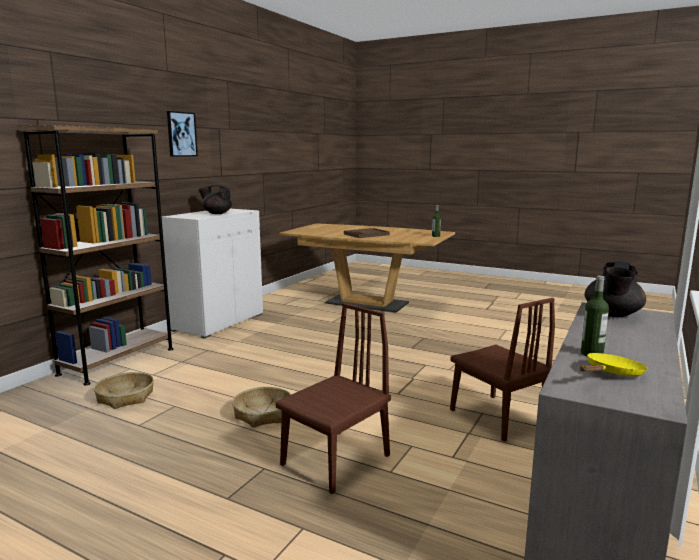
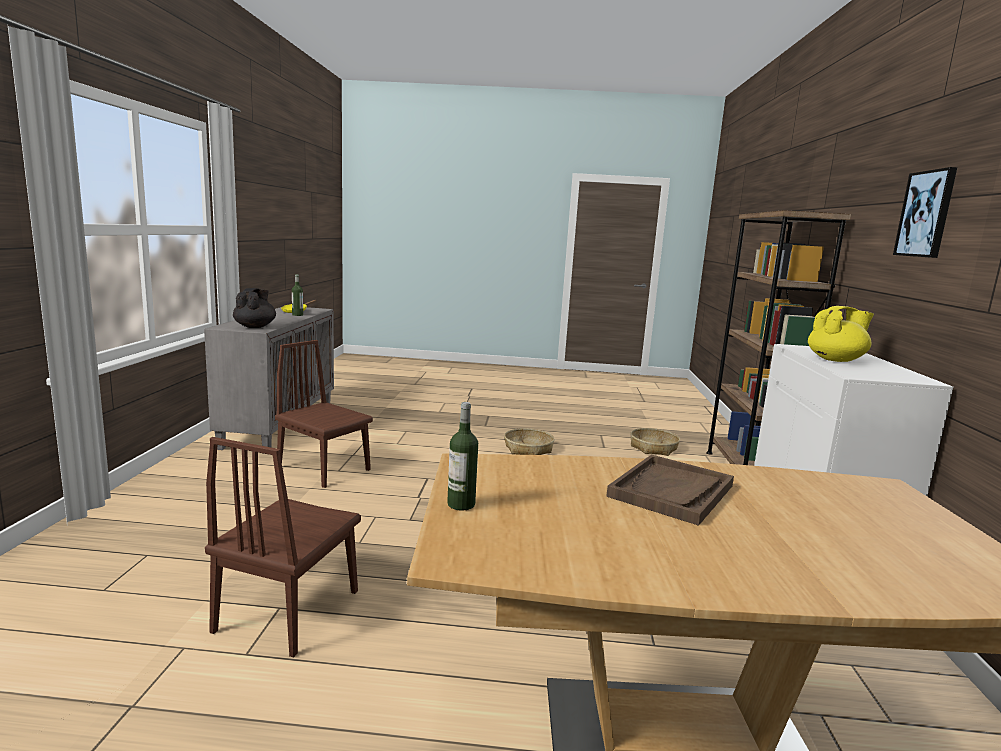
camera: 155 degrees right, 0 degrees up
(217, 213) = (836, 360): black teapot -> yellow teapot
(335, 460) = (445, 432): brown chair -> brown chair (288, 610)

